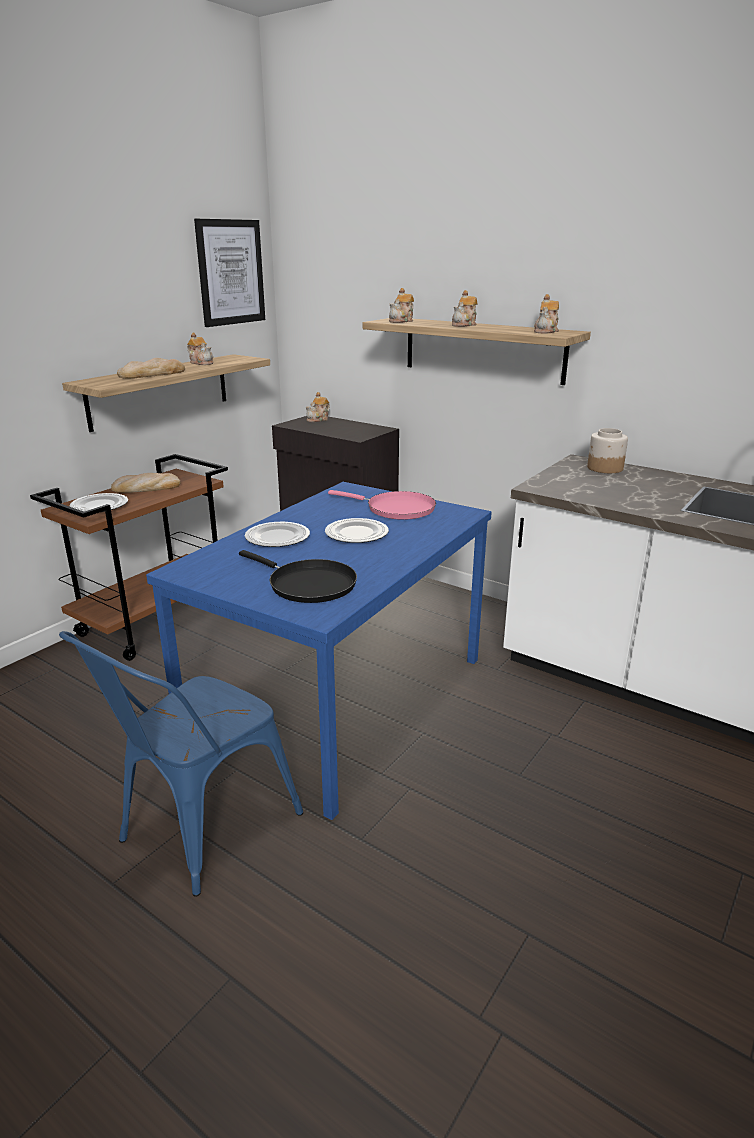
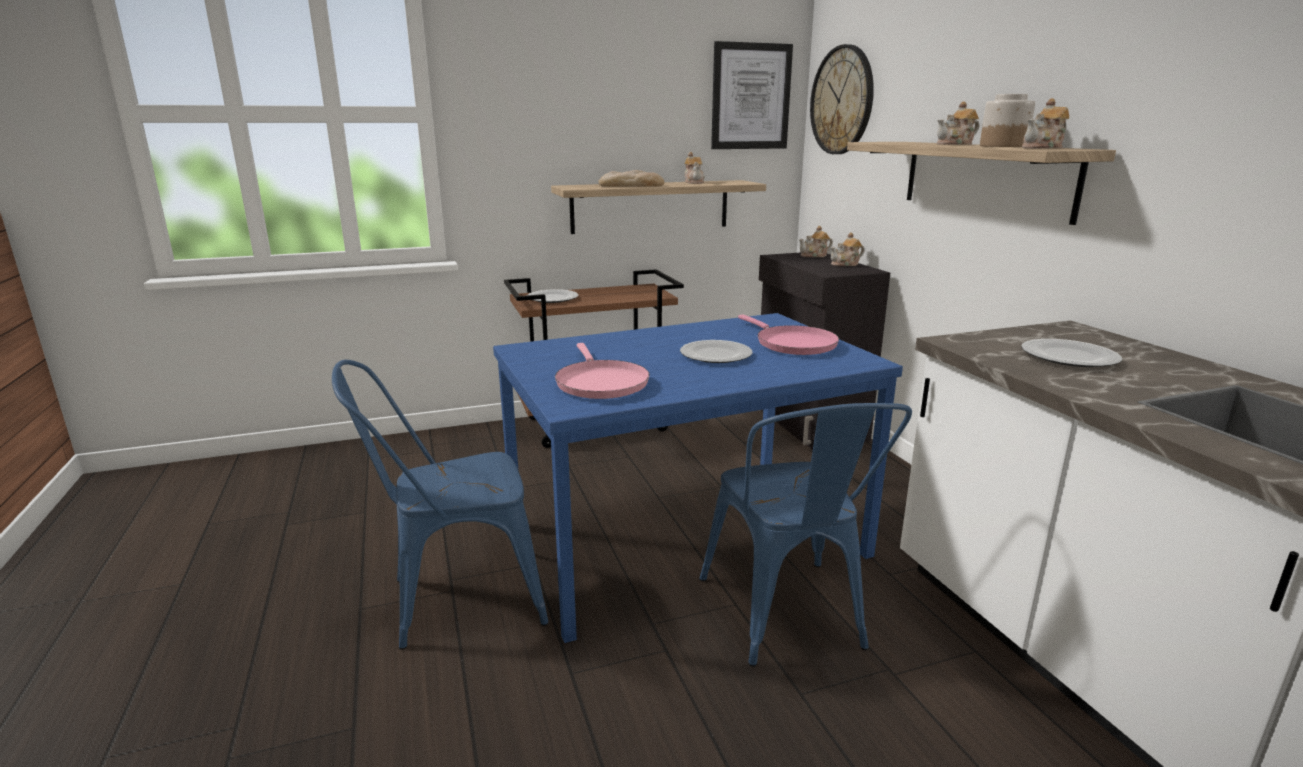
camera: 35 degrees right, 5 degrees down
(146, 488) = (606, 293): bread -> none
(278, 537) = (638, 343): plate -> plate (1070, 357)
(307, 584) = (600, 382): black frying pan -> pink frying pan
(320, 276) = (842, 100): none -> wall clock
(402, 321) = (892, 142): teapot -> teapot (846, 264)
(467, 728) = (788, 619): none -> blue chair
(604, 468) = (1095, 340): jar -> jar (1002, 146)

